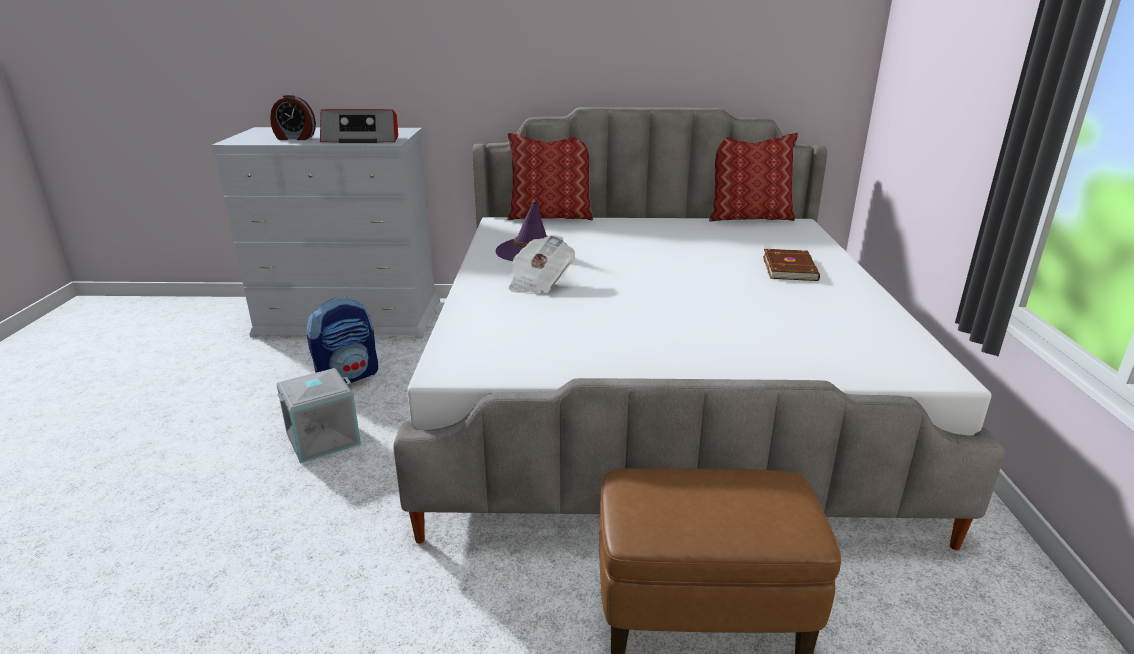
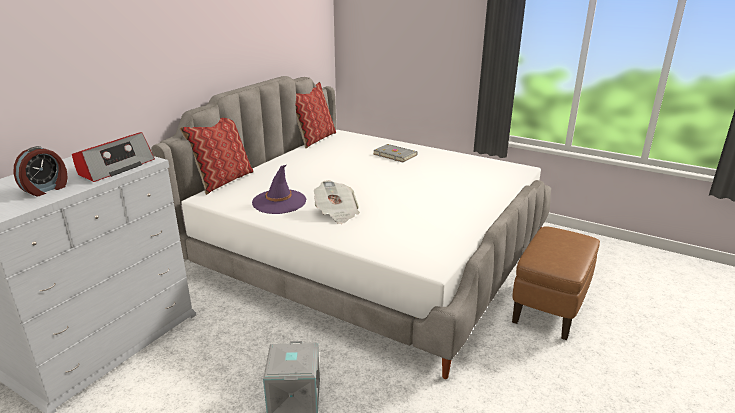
camera: 60 degrees left, 0 degrees up
(348, 376) = (211, 366): backpack -> none
(791, 268) = (395, 154): brown book -> grey book

